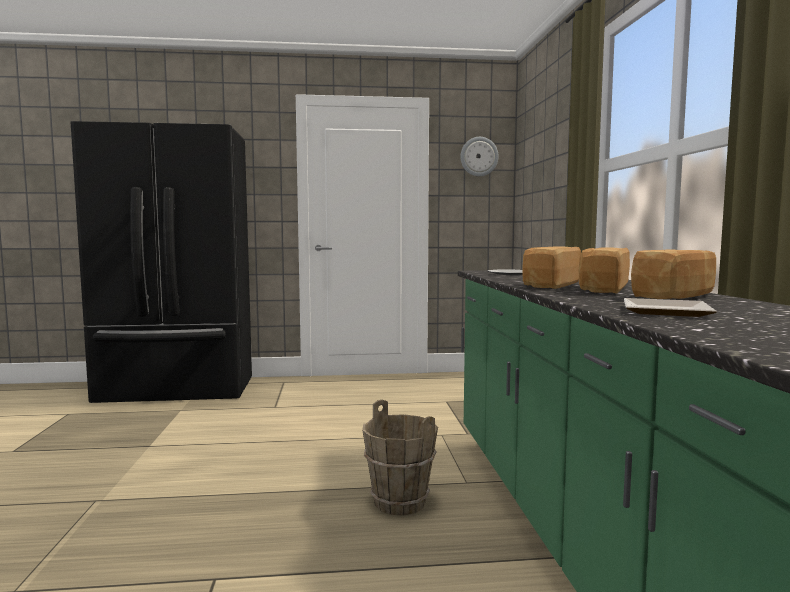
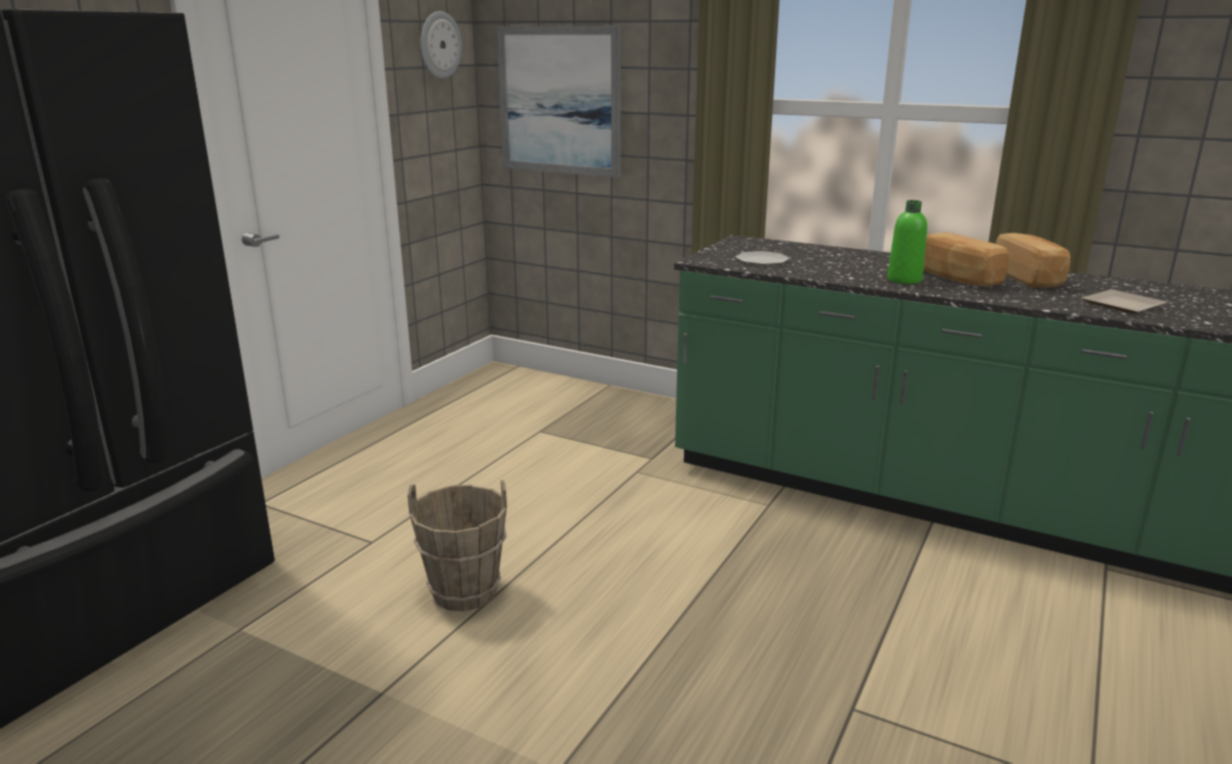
camera: 55 degrees left, 15 degrees up
(399, 502) = (779, 554): brown bucket -> brown bucket (465, 592)
(536, 185) = (559, 101): none -> picture
(549, 285) = (904, 280): bread -> green bottle

